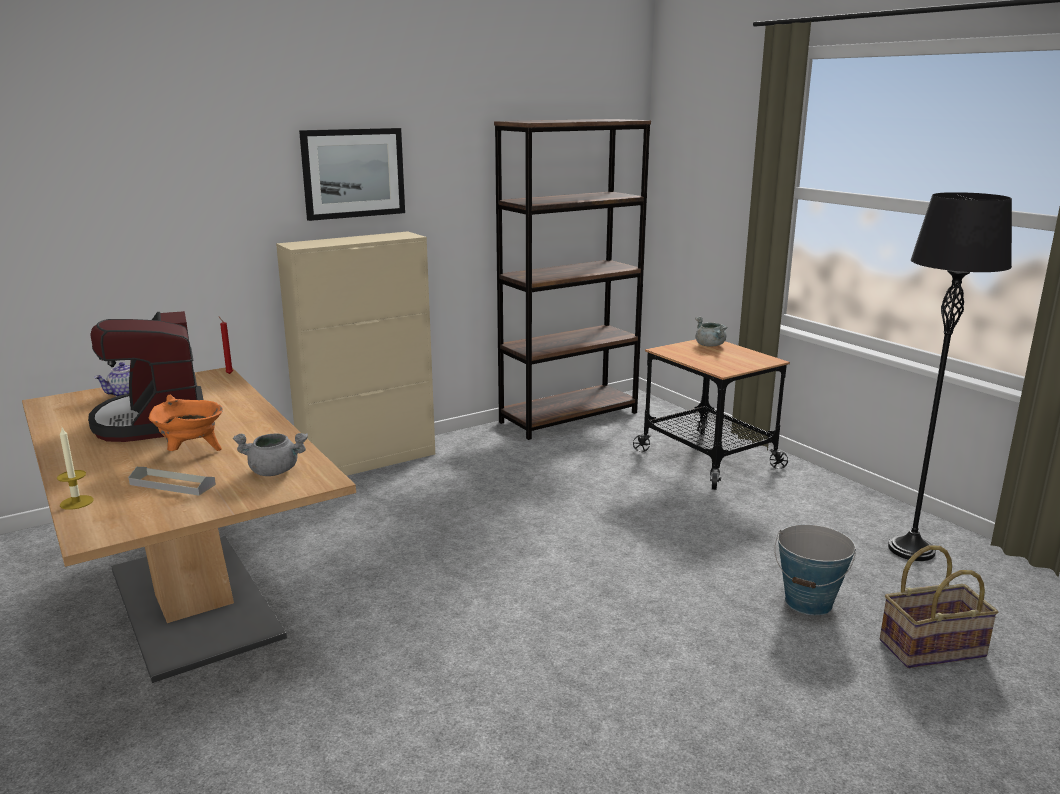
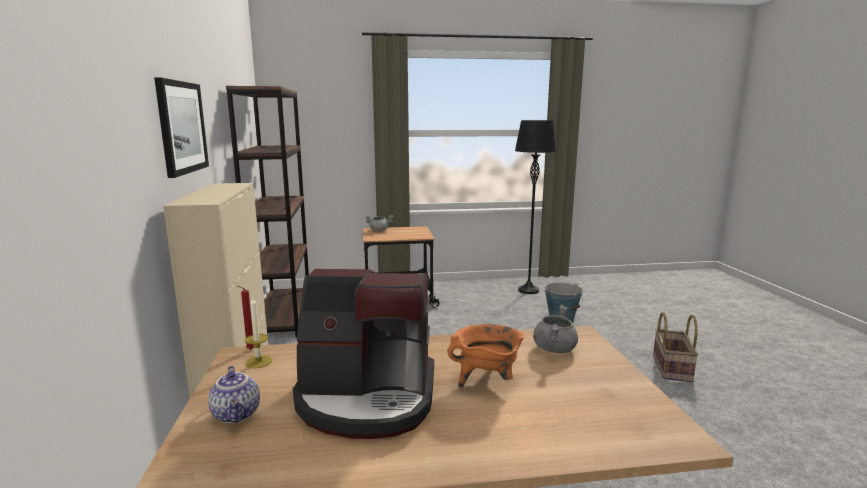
camera: 65 degrees left, 5 degrees down
(76, 502) = (598, 450): candle -> candle (258, 362)
(172, 484) = (566, 393): grey tray -> none
(931, 647) = (605, 311): basket -> basket (670, 368)

